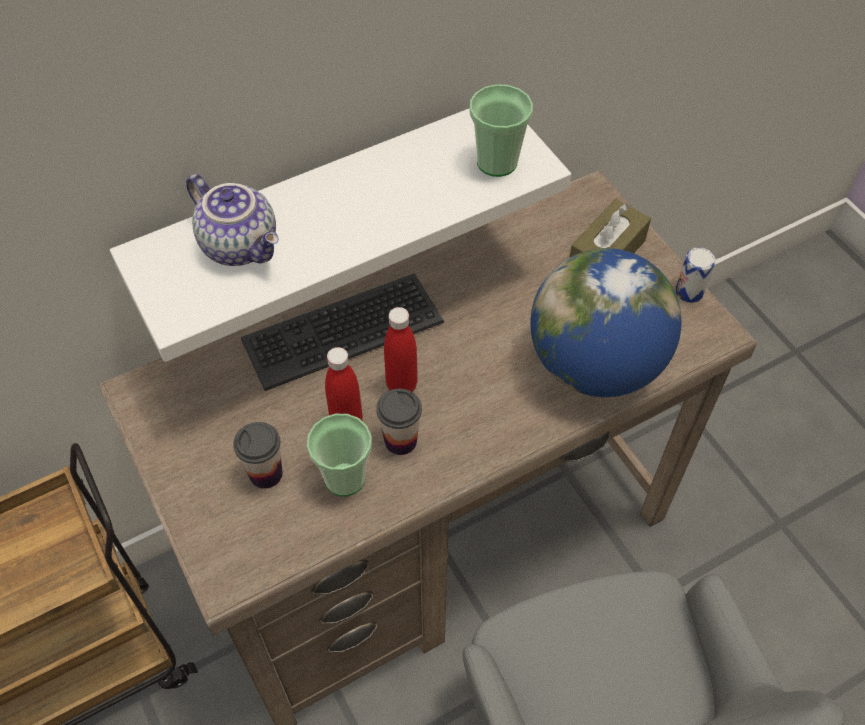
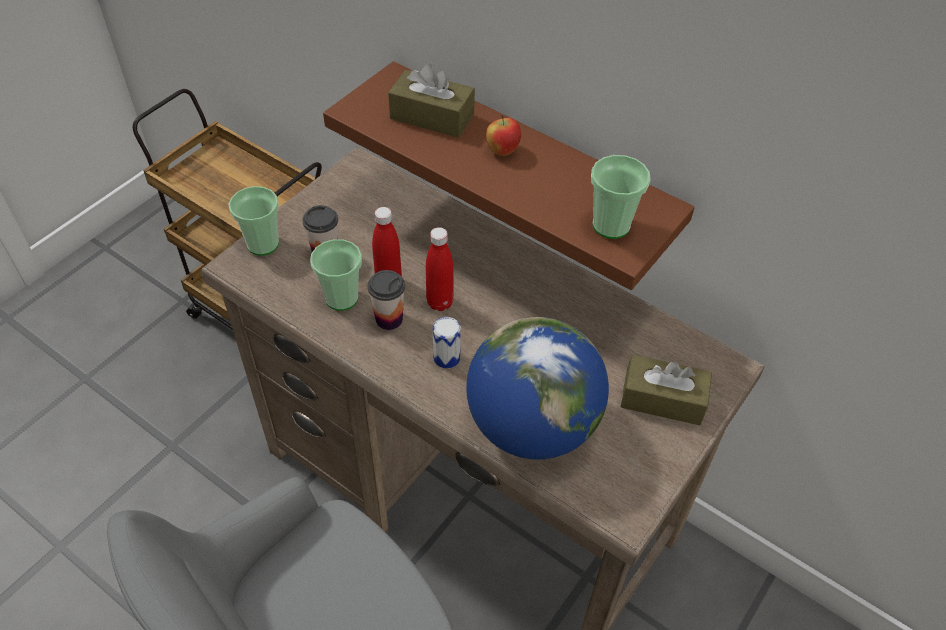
camera: 65 degrees right, 5 degrees down
(208, 538) = (263, 244): none -> cup
(242, 245) = (432, 117): teapot -> brown tissue box
(322, 207) = (529, 165): white shelf -> brown shelf
(339, 204) = (502, 151): none -> apple
(342, 330) = (471, 250): keyboard -> none
(689, 292) = (661, 478): can -> can (446, 358)

